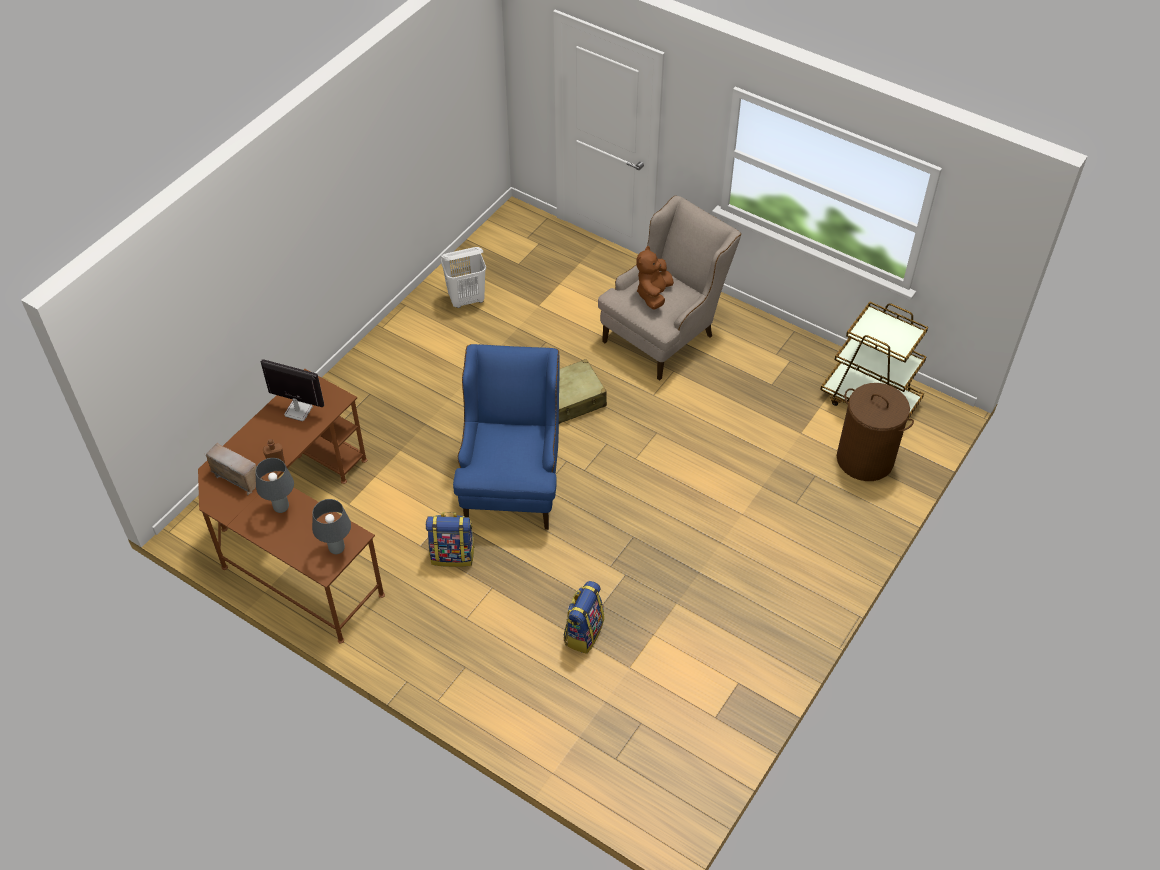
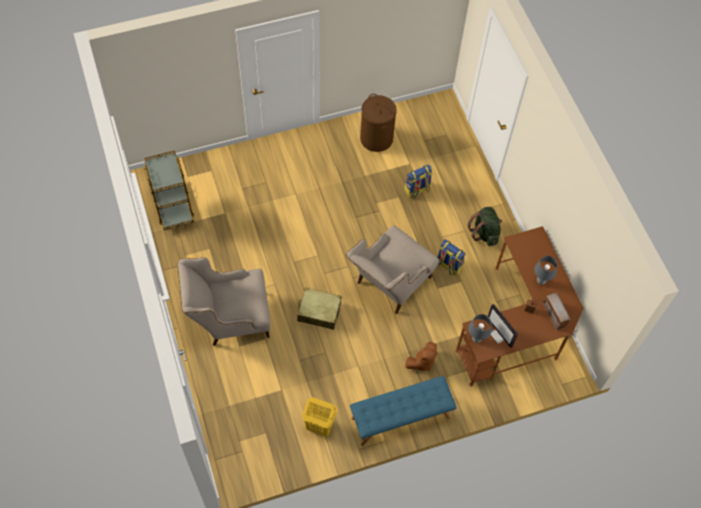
camera: 145 degrees left, 10 degrees up
(336, 549) = (526, 241): grey table lamp -> grey table lamp (477, 339)
(380, 356) = (401, 418): none -> blue bench
(434, 634) = (484, 233): none -> green backpack
(467, 299) = (319, 426): white laundry basket -> yellow laundry basket
(512, 480) = (389, 285): blue armchair -> beige armchair
(653, 294) = (240, 298): brown plush toy -> brown plush toy (422, 362)
(865, 459) = (211, 180): brown laundry basket -> brown laundry basket (376, 138)

